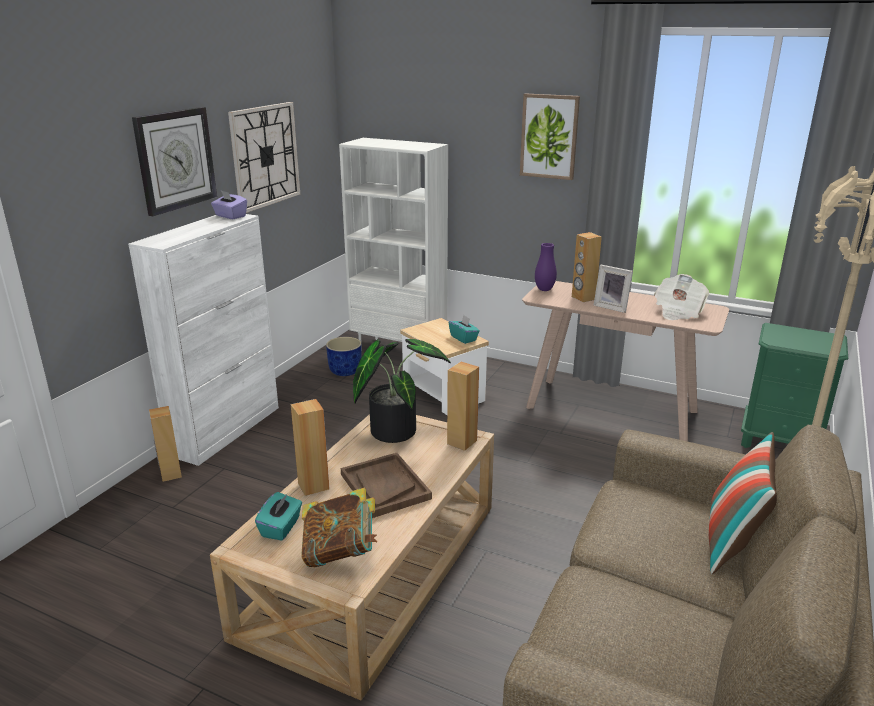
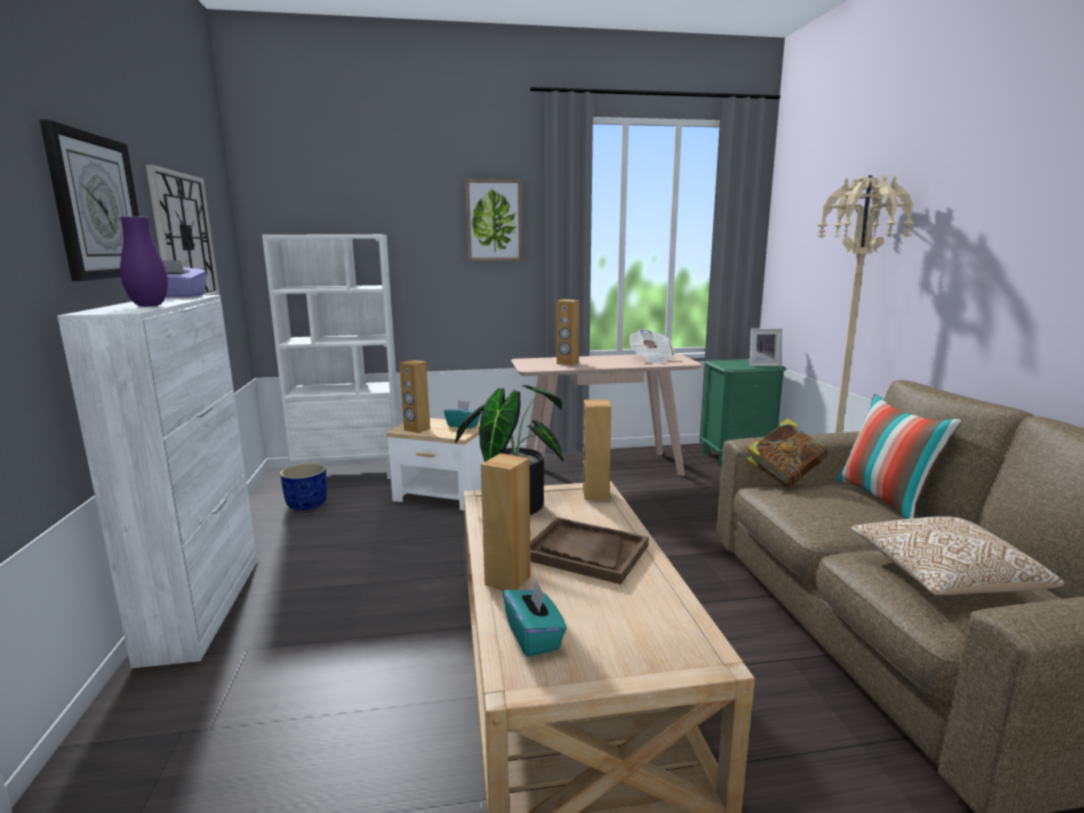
camera: 35 degrees left, 10 degrees down
(170, 474) = (161, 689): brown speaker -> brown speaker (416, 429)
(340, 552) = (644, 630): book -> book (784, 477)
(544, 289) = (526, 363): purple vase -> purple vase (149, 306)
(612, 307) = (600, 364): picture frame -> picture frame (763, 365)
(619, 622) = (942, 577): none -> pillow

